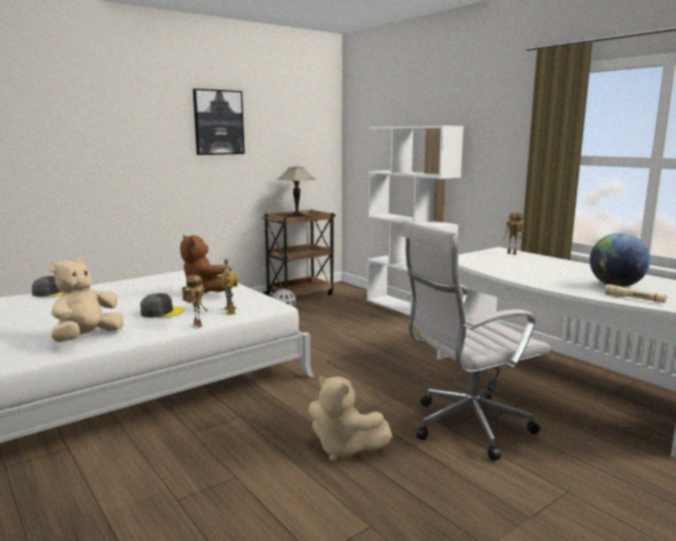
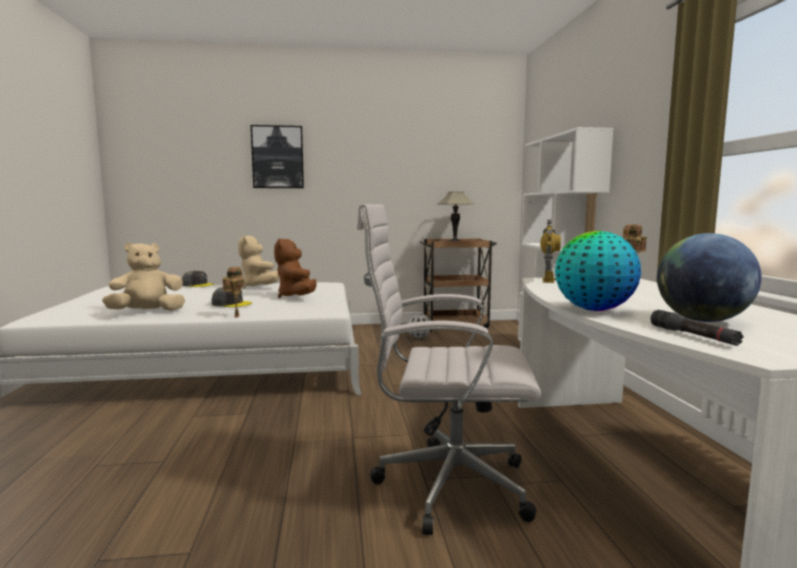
camera: 30 degrees right, 5 degrees down
(218, 122) = (379, 148): picture -> picture (277, 157)
(230, 311) = (285, 310): toy robot -> toy robot (548, 280)
(344, 448) = (286, 467): beige plush toy -> beige plush toy (259, 287)
(552, 285) = (593, 310): none -> globe
(634, 299) = (693, 336): beige flashlight -> black flashlight

